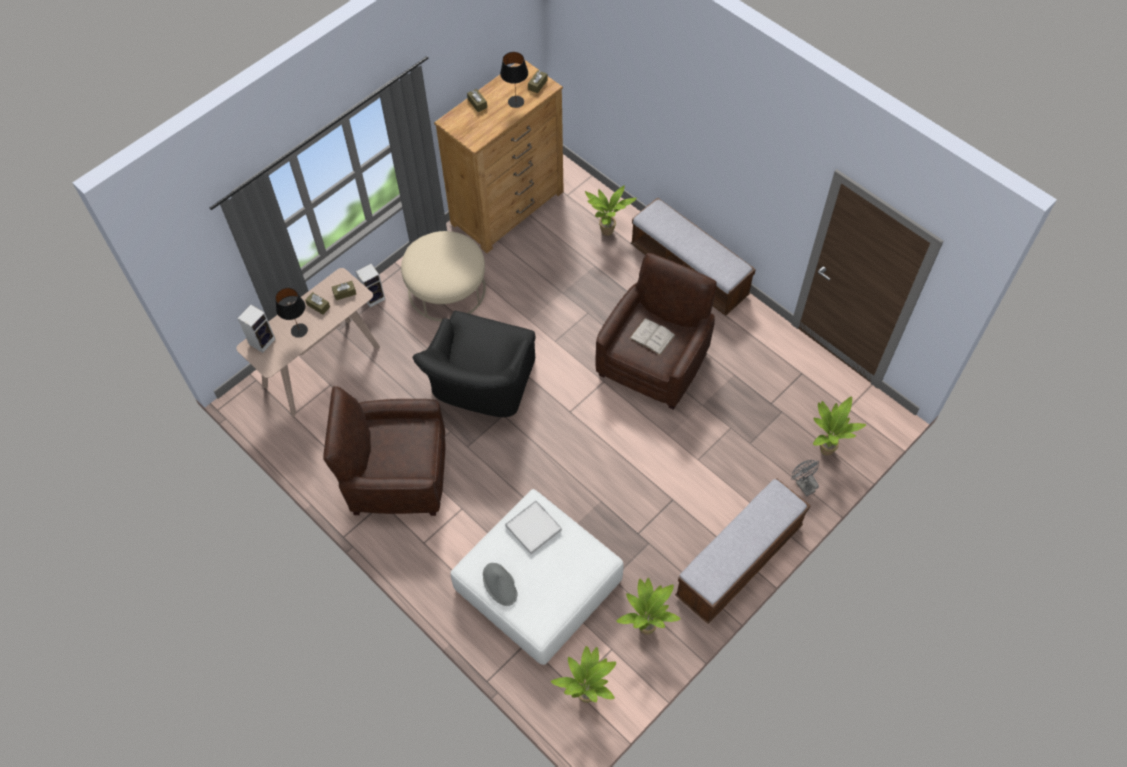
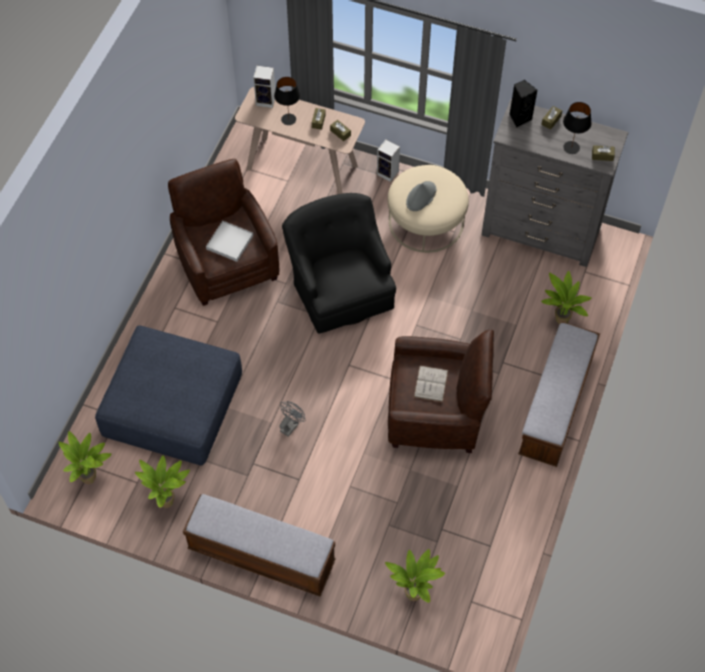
camera: 65 degrees right, 0 degrees up
(460, 124) = (519, 118): none -> black speaker
(480, 386) = (340, 287): black armchair -> black armchair turned 75 degrees clockwise
(500, 584) = (138, 362): grey hat -> grey hat (421, 197)
(508, 208) = (541, 231): brown dresser -> grey dresser
(533, 528) = (198, 366): white tray -> white tray (229, 242)
(537, 584) = (172, 404): white ottoman -> blue ottoman
(802, 484) = (366, 585): grey fan -> grey fan (291, 425)

